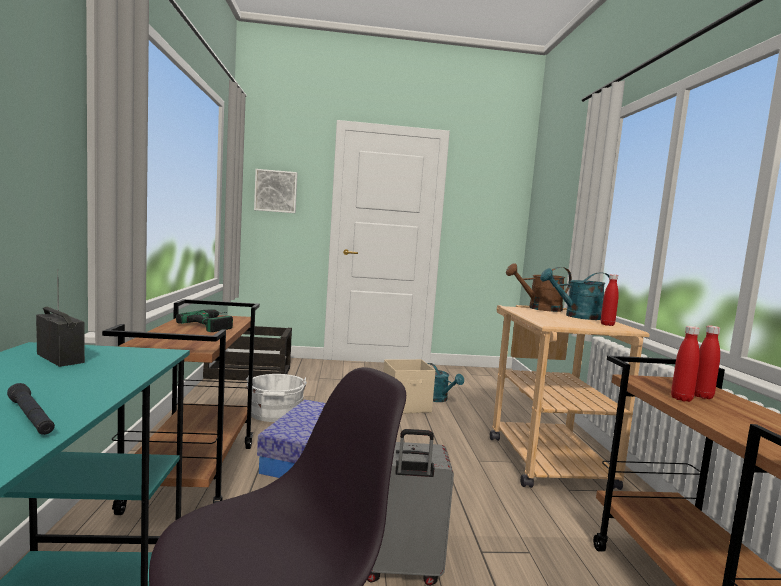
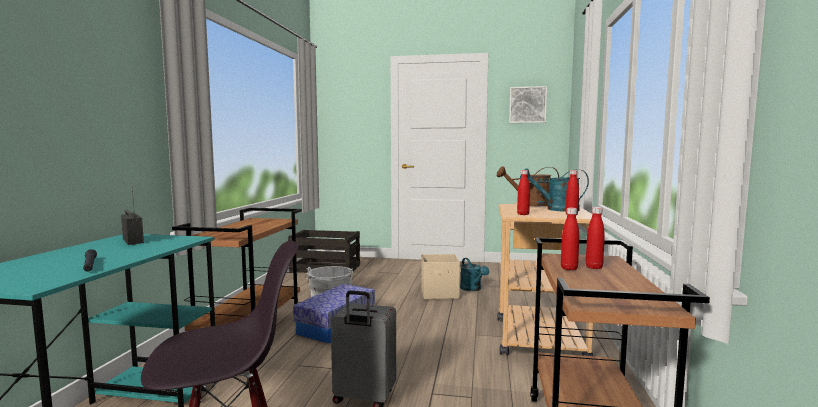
camera: 15 degrees right, 0 degrees up
(216, 324) = (264, 224): power drill -> none
(276, 191) = (346, 120): picture -> picture (527, 105)
(558, 323) = (523, 214): none -> red bottle

